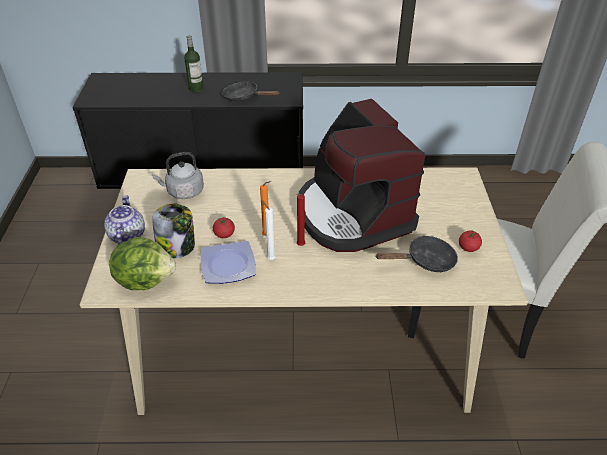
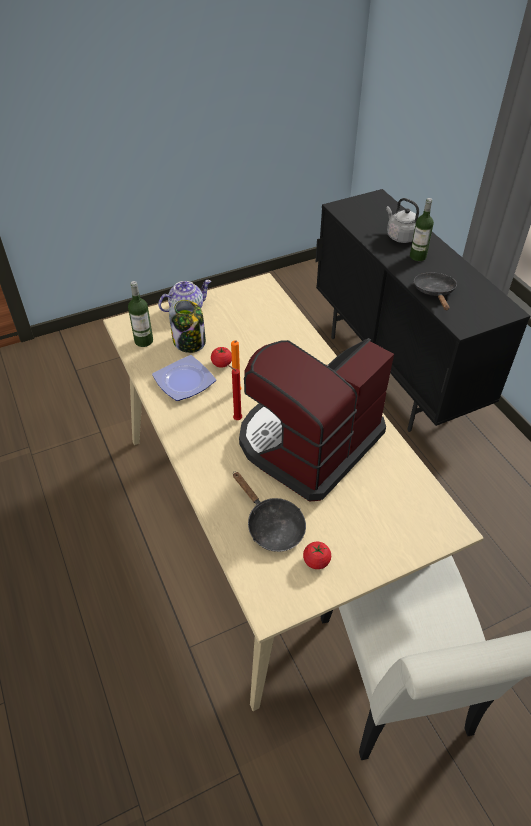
camera: 65 degrees right, 5 degrees up
(145, 279) = (143, 341): lettuce -> bottle
(183, 192) = (261, 316): grey kettle -> grey kettle (400, 236)
(270, 258) = (208, 404): white candle -> none

